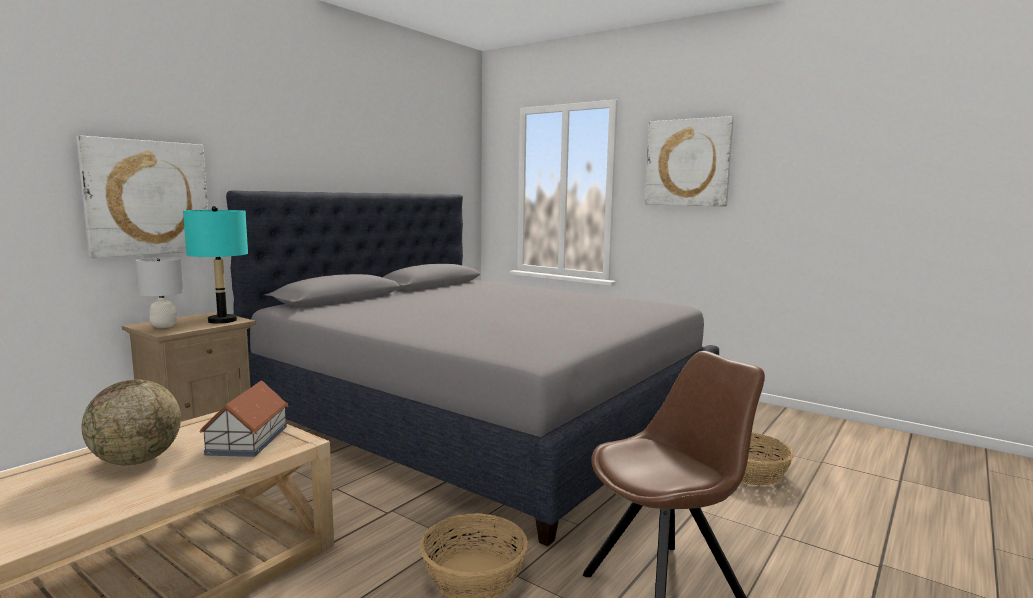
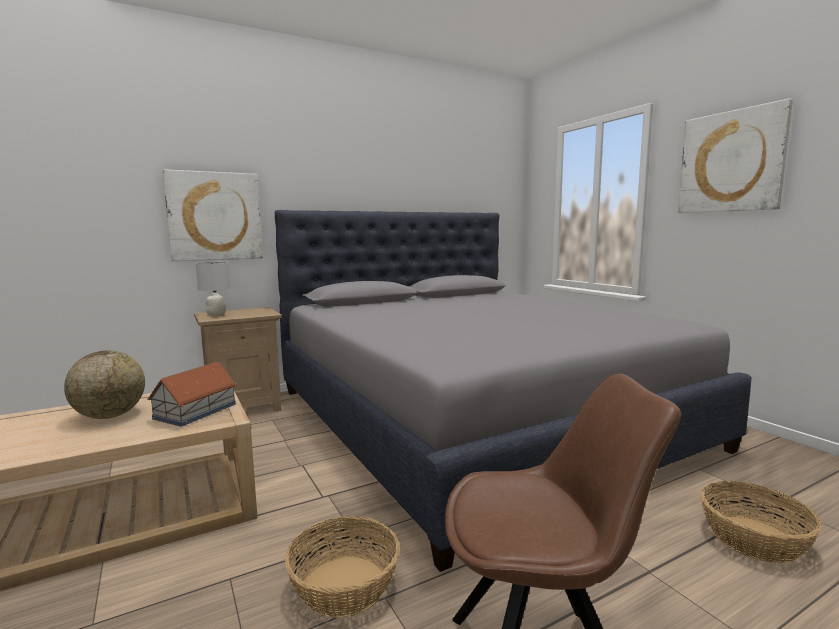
camera: 25 degrees right, 0 degrees up
(222, 321) = (259, 313): turquoise table lamp -> none

